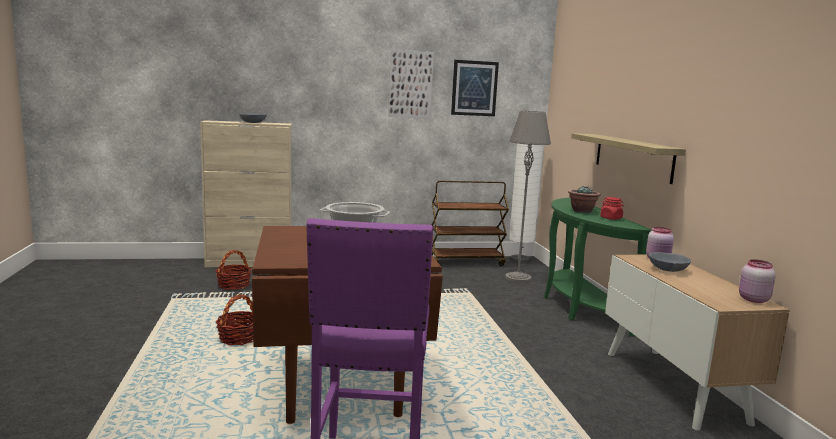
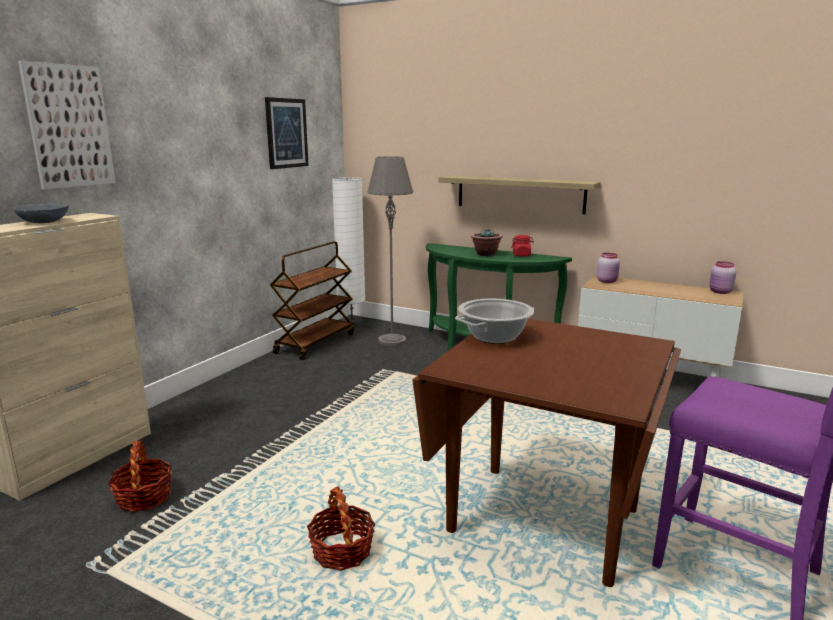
camera: 50 degrees left, 5 degrees up
(410, 84) = (226, 133): picture -> picture (69, 126)
(667, 269) = (635, 287): grey bowl -> none

